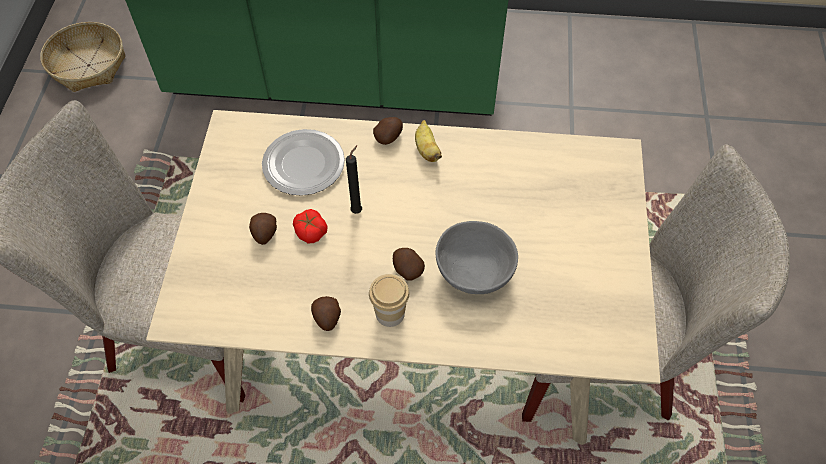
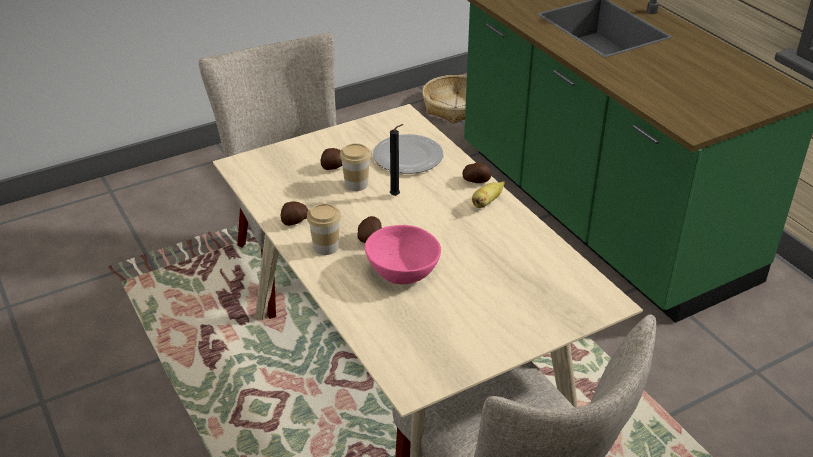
camera: 55 degrees right, 20 degrees down
(310, 231) = (356, 184): tomato -> cup
(475, 272) = (402, 271): grey bowl -> pink bowl

